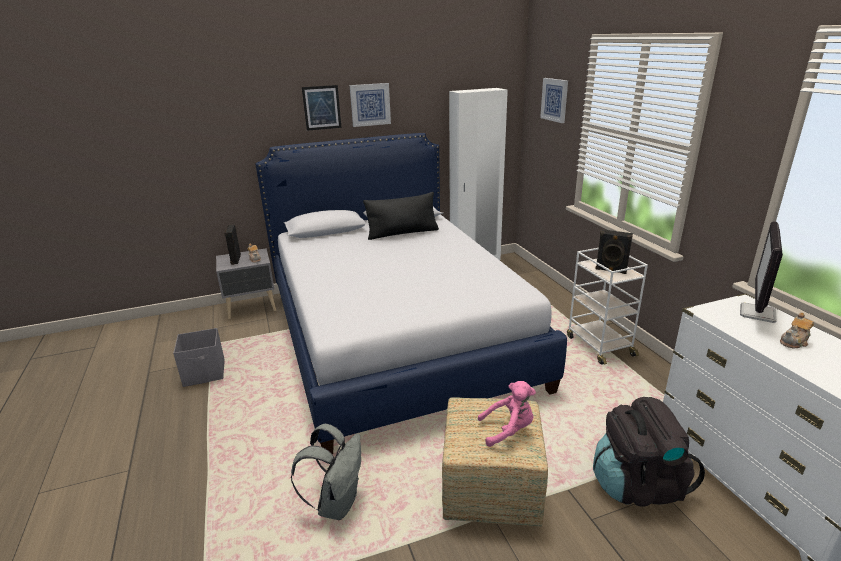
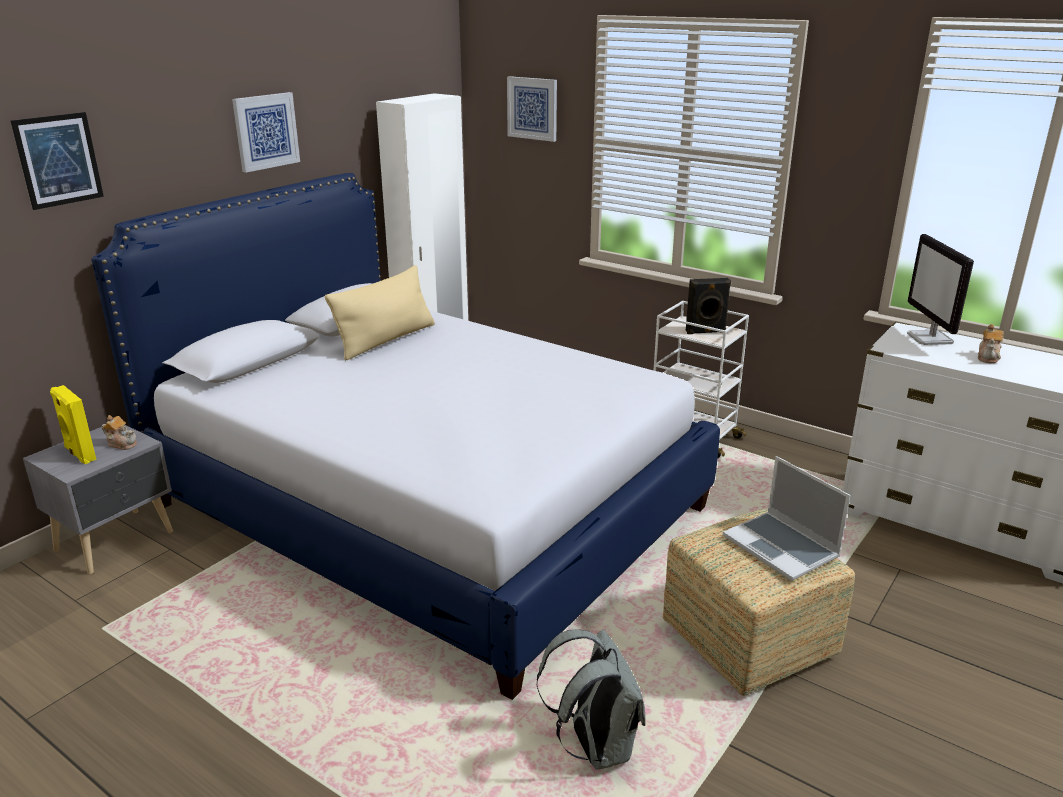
camera: 35 degrees left, 0 degrees up
(205, 373) = (157, 674): grey storage box -> none
(235, 259) = (79, 454): black speaker -> yellow speaker
(321, 107) = (191, 142): picture -> picture (58, 160)
(402, 233) = (386, 340): black pillow -> beige pillow
(508, 430) = (782, 547): pink plush toy -> laptop
(637, 484) = (872, 571): black backpack -> none

